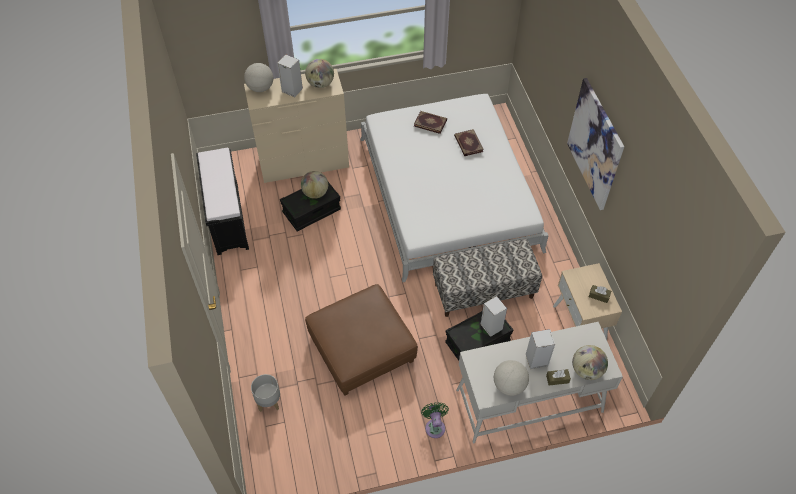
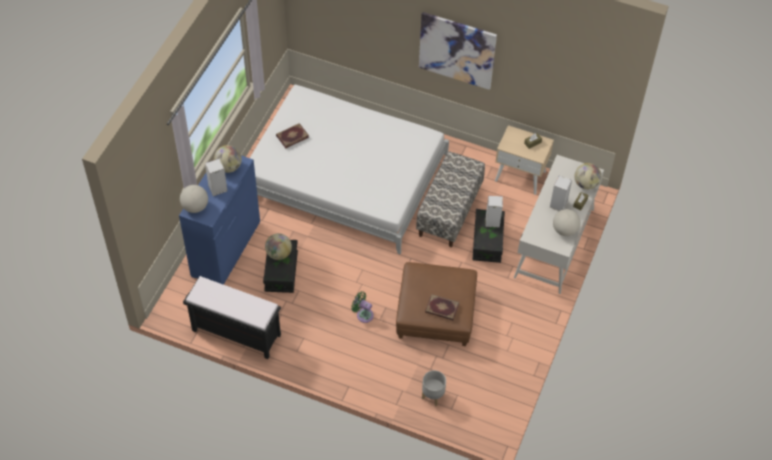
camera: 55 degrees left, 0 degrees up
(304, 163) = (226, 249): beige dresser -> blue dresser
(435, 426) = (531, 307): green fan -> green fan (363, 314)
(468, 144) = (334, 127): book -> book (442, 308)

